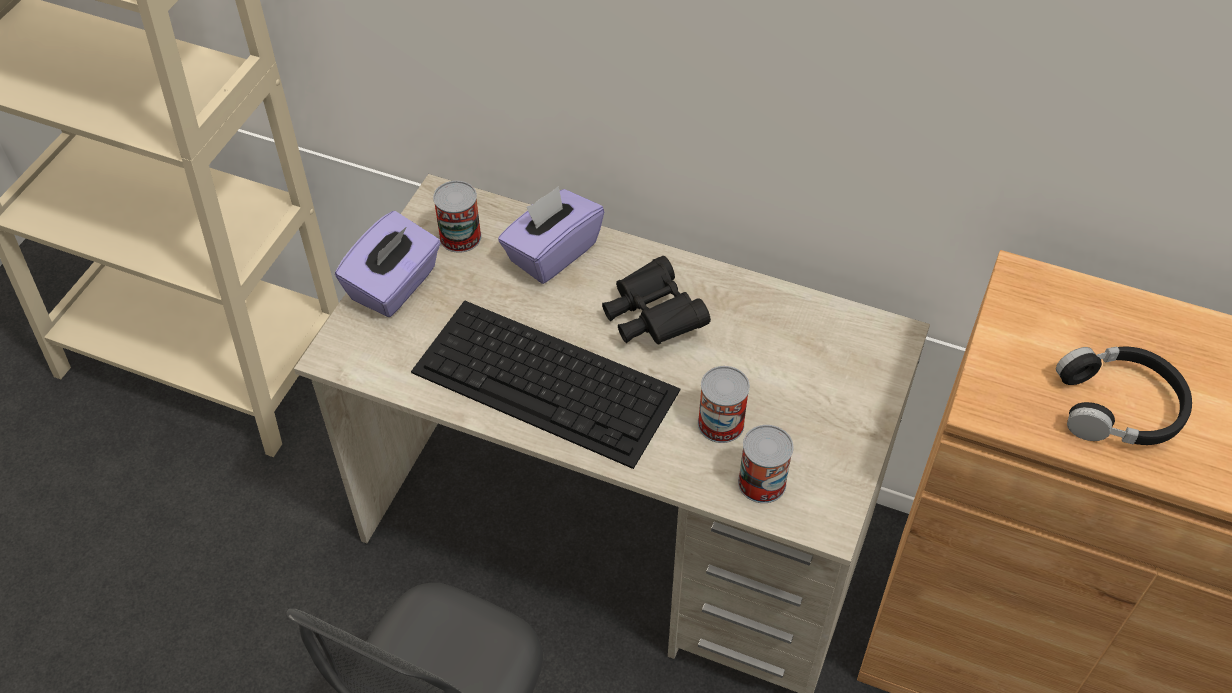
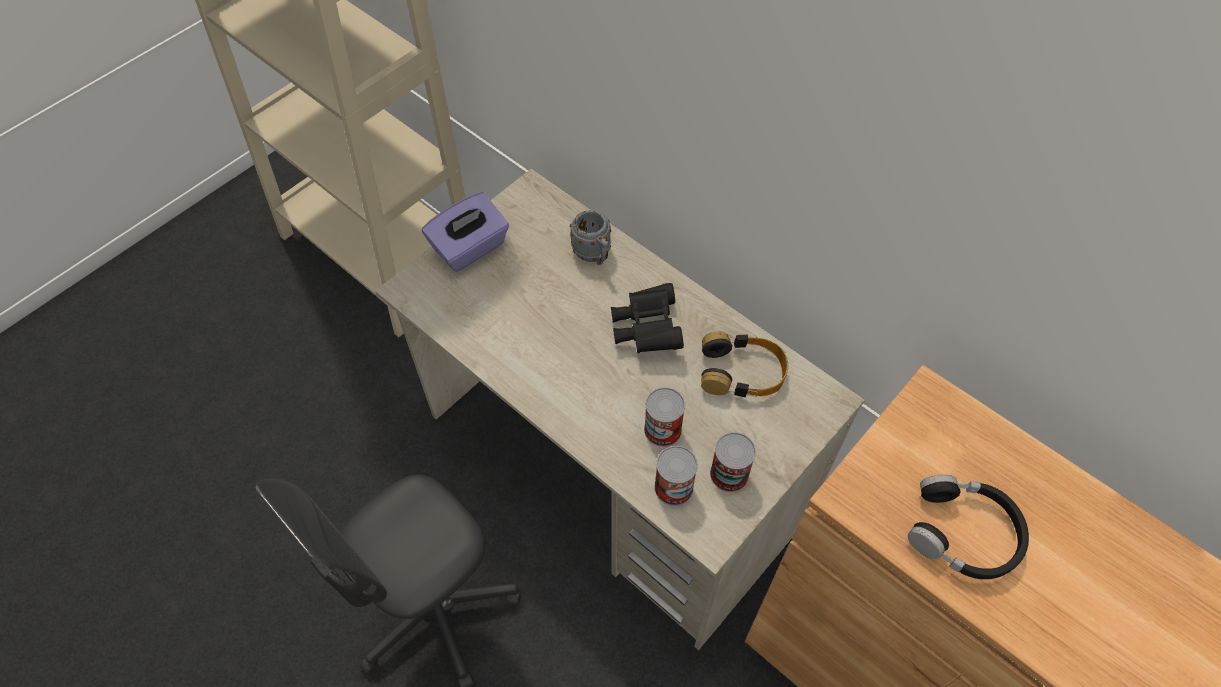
camera: 20 degrees right, 5 degrees up
(460, 237) = (533, 224): can -> can (729, 474)
(548, 381) = (548, 356): keyboard -> none
(552, 253) = (594, 255): purple tissue box -> grey mug
(783, 334) = (742, 372): none -> headphones

